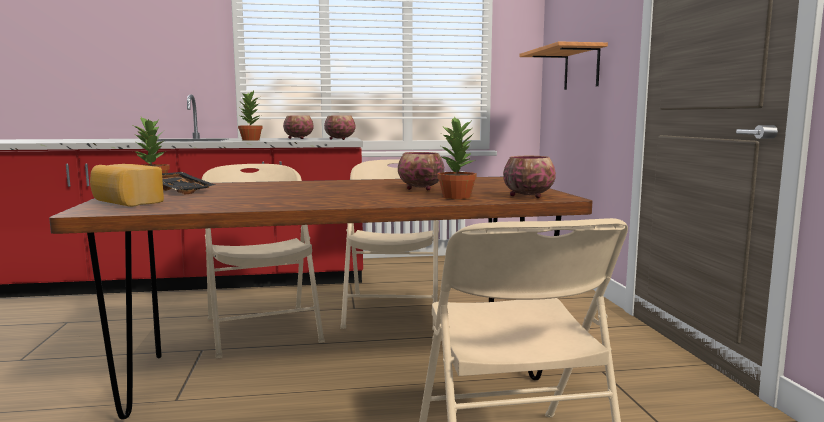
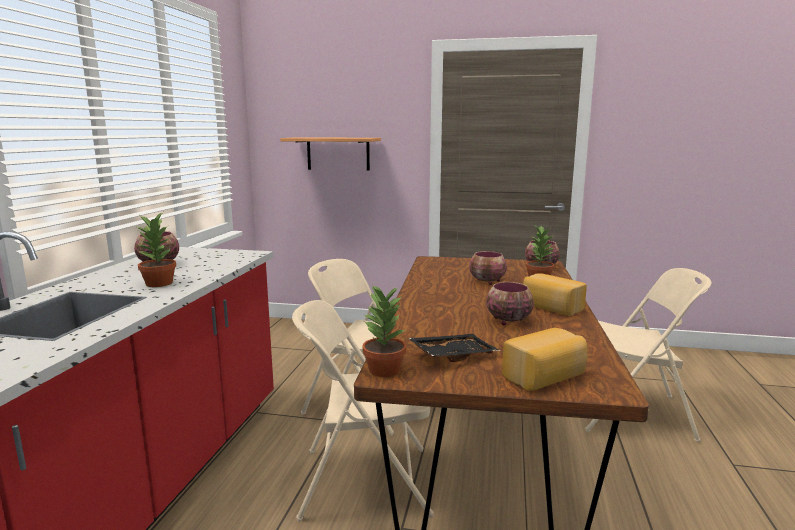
camera: 70 degrees left, 5 degrees up
(333, 200) = (551, 307): none -> bread
(340, 139) = (222, 254): bowl -> bowl (507, 320)

